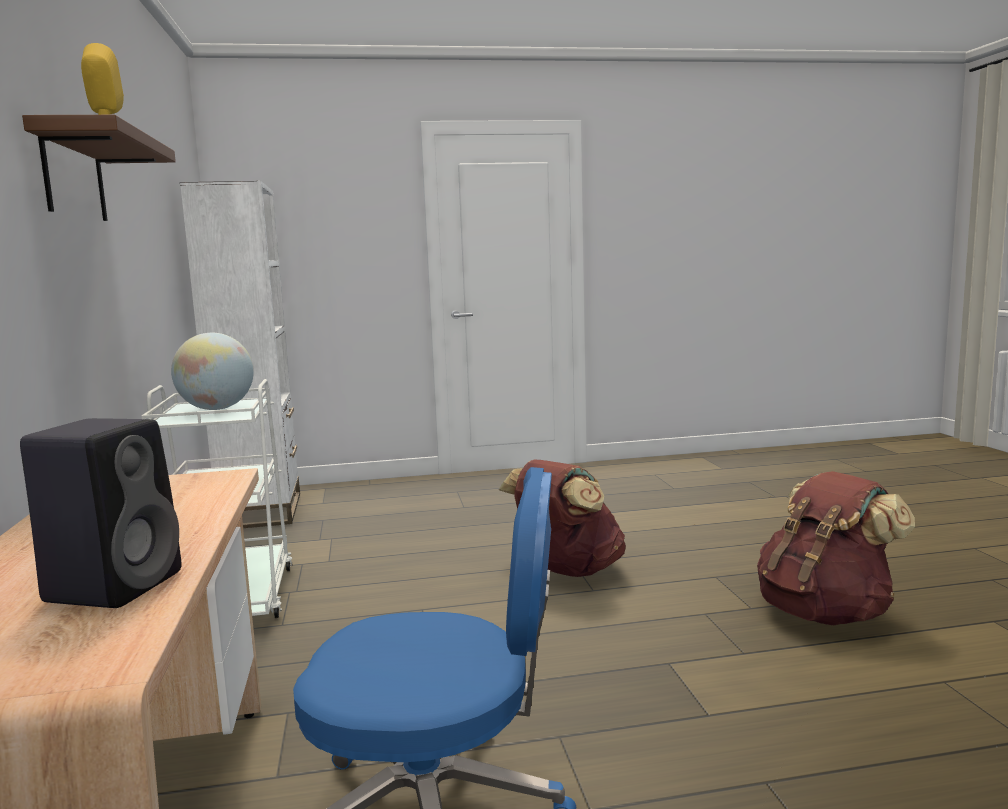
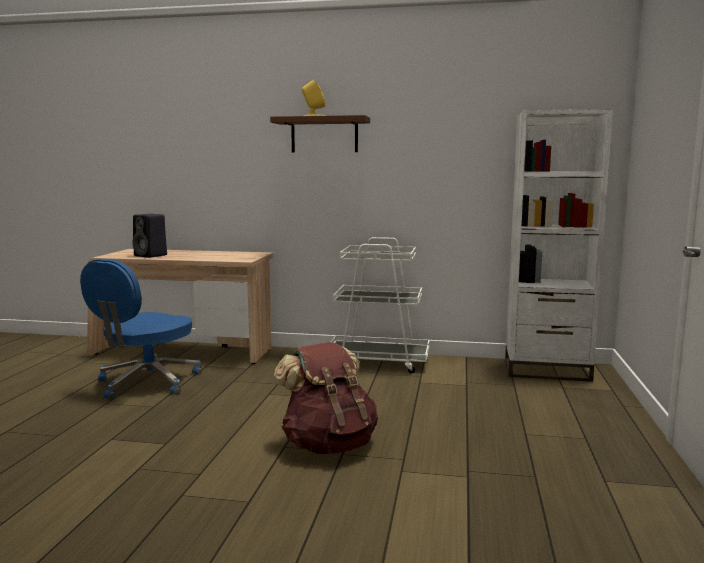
camera: 110 degrees right, 0 degrees up
(217, 409) = (383, 255): globe -> none
(825, 612) = (130, 523): brown backpack -> none

